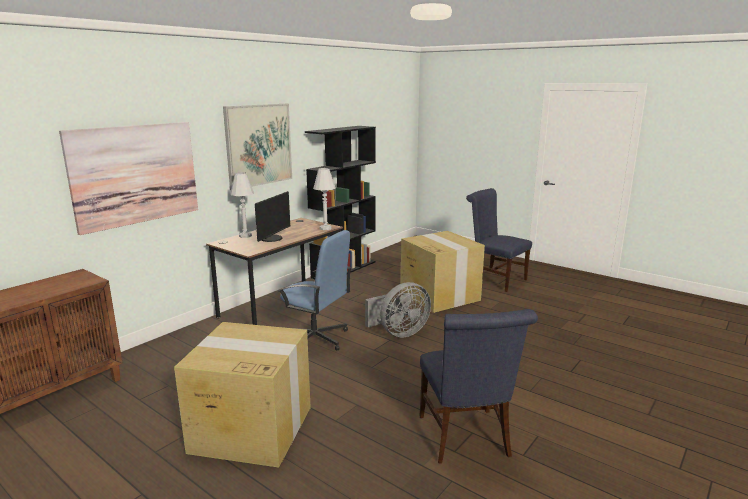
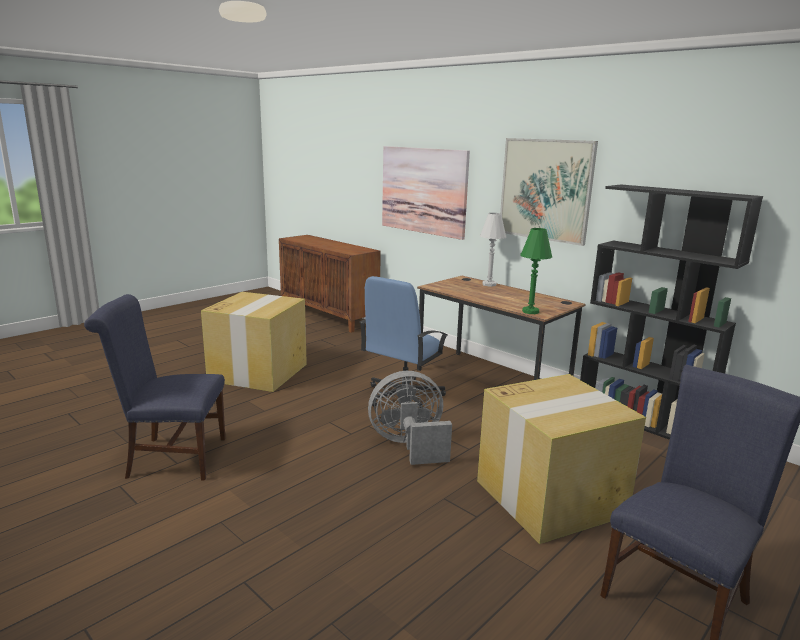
camera: 95 degrees right, 0 degrees up
(272, 238) = (479, 292): monitor -> none
(325, 228) = (530, 311): white table lamp -> green table lamp
(399, 333) = (409, 445): grey fan -> grey fan turned 105 degrees clockwise

